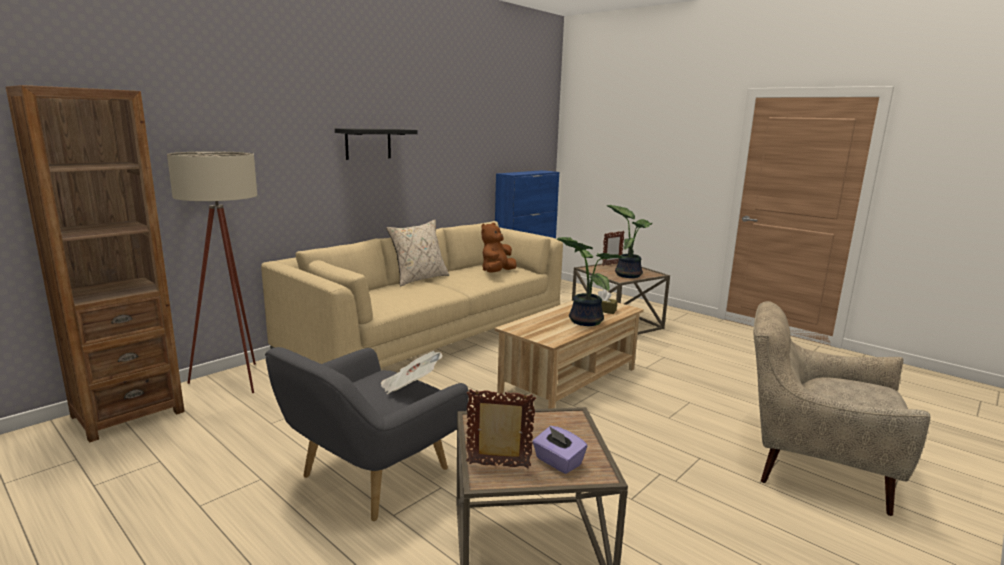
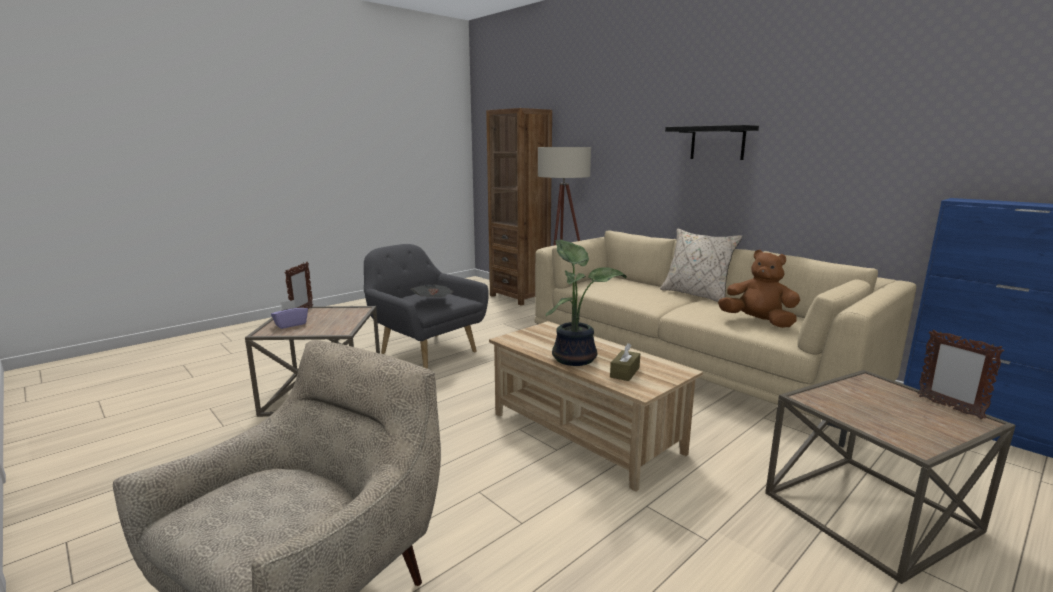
camera: 95 degrees right, 0 degrees up
(627, 274) = (867, 412): potted plant -> none

